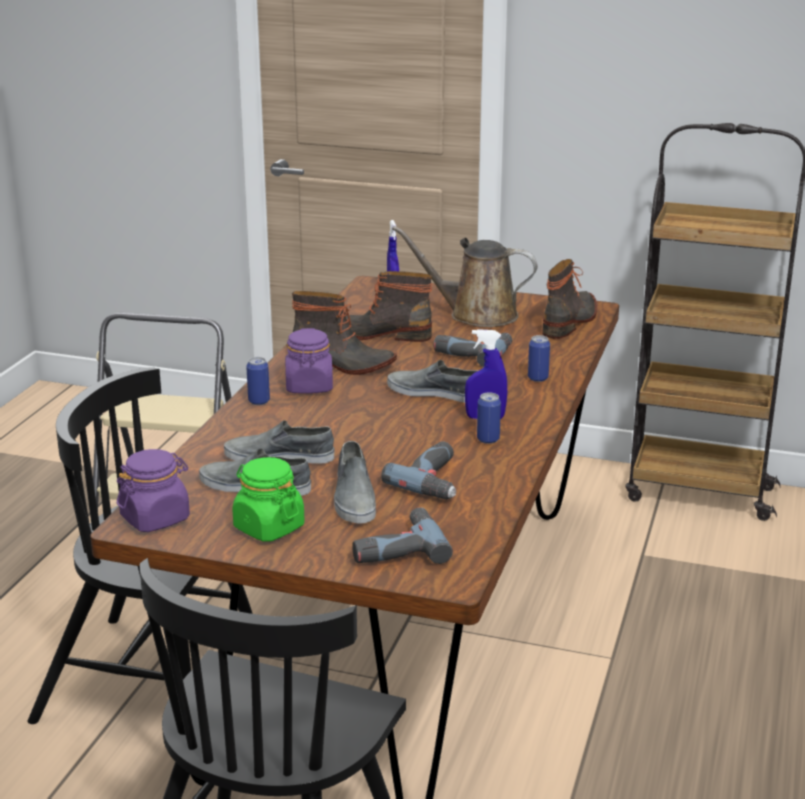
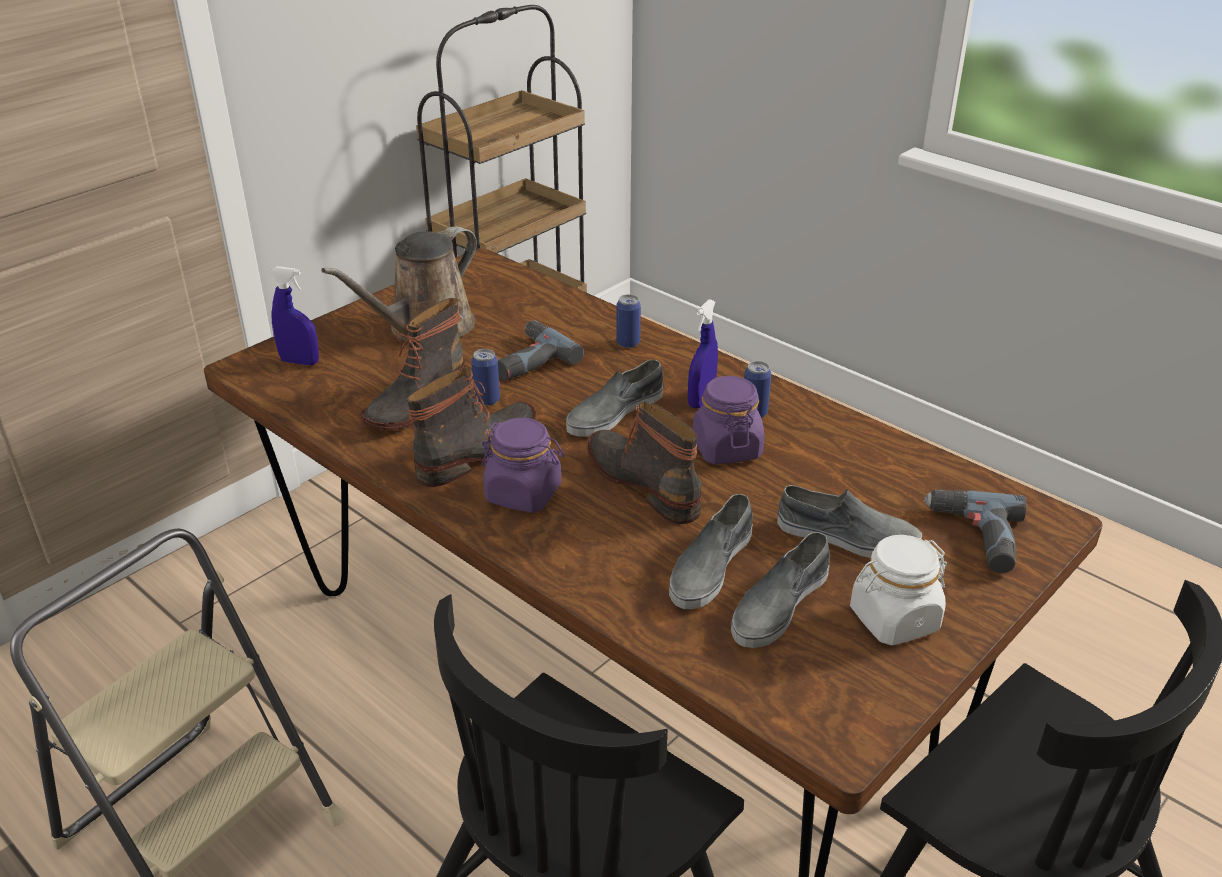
camera: 65 degrees left, 10 degrees up
(155, 518) = (829, 715): purple jar -> purple jar (726, 448)
(259, 401) = (535, 545): can -> can (487, 400)
(268, 527) = (893, 619): green jar -> white jar
(436, 480) = (832, 471): power drill -> none
(570, 321) = (501, 283): boot -> boot (645, 482)

